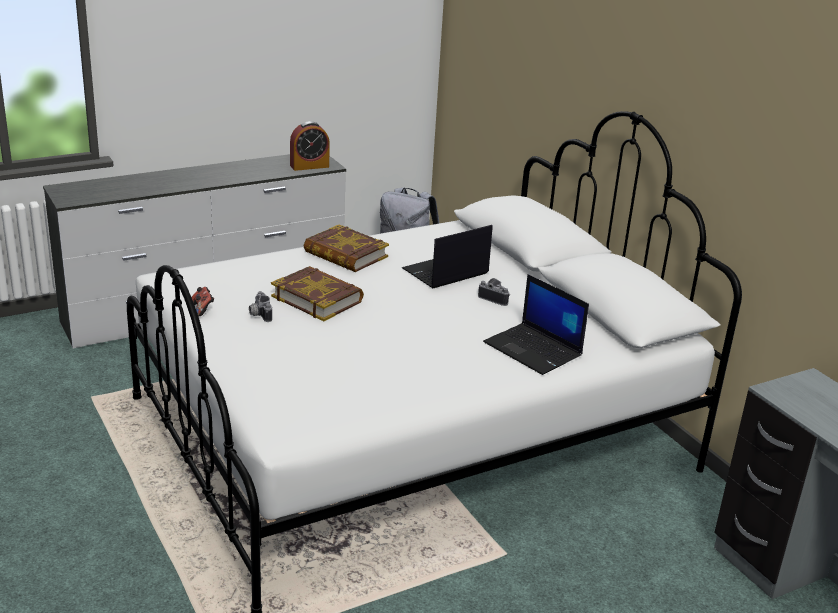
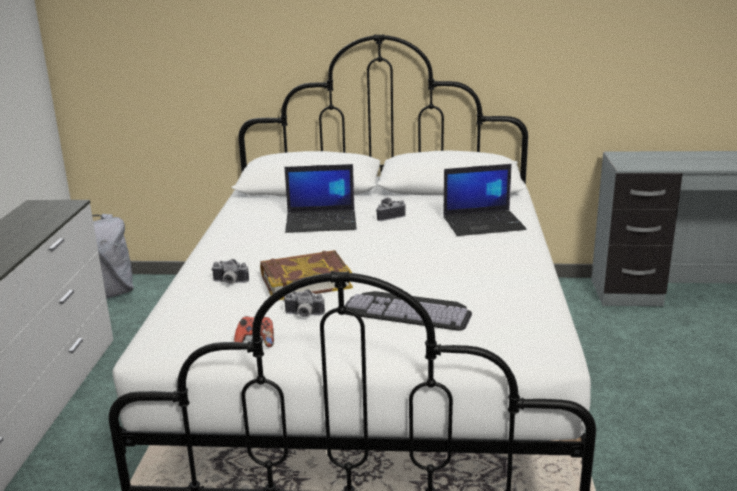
camera: 55 degrees left, 5 degrees down
(287, 271) = (229, 282): none -> camera
(306, 355) = (409, 310): none -> keyboard
(309, 166) = (54, 211): alarm clock -> none
(345, 255) = (234, 250): book -> none
(445, 272) = (322, 222): laptop -> laptop turned 90 degrees counterclockwise

